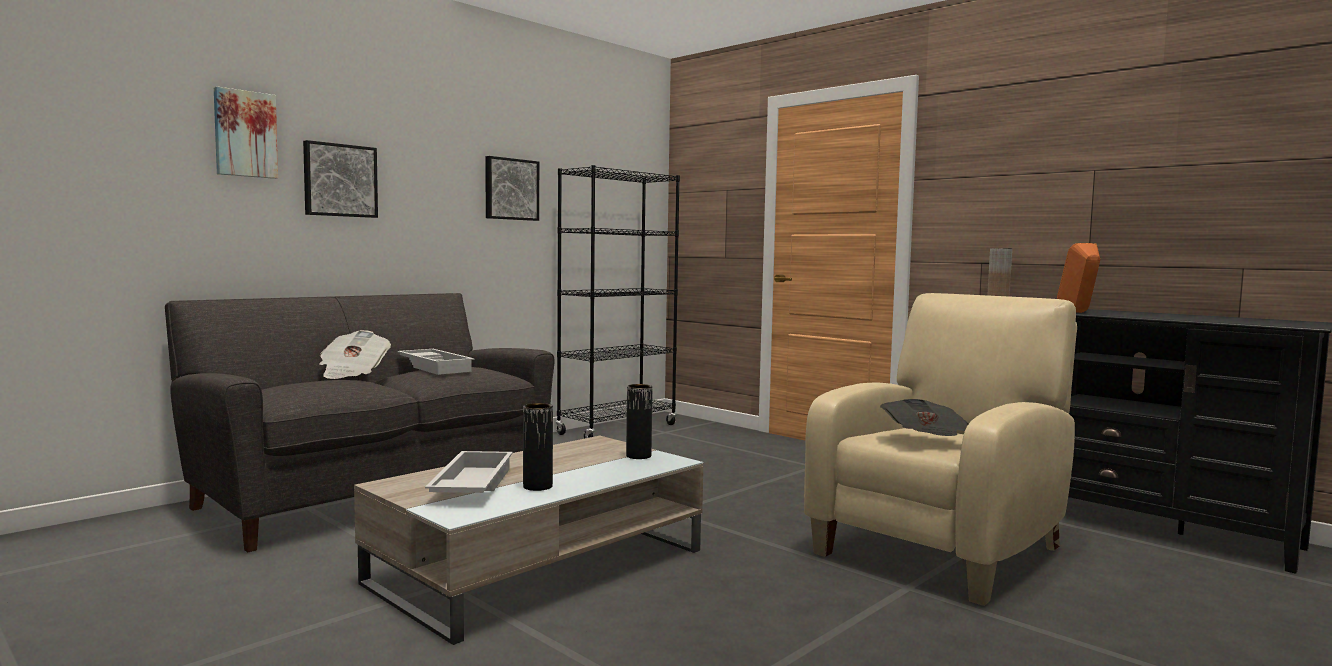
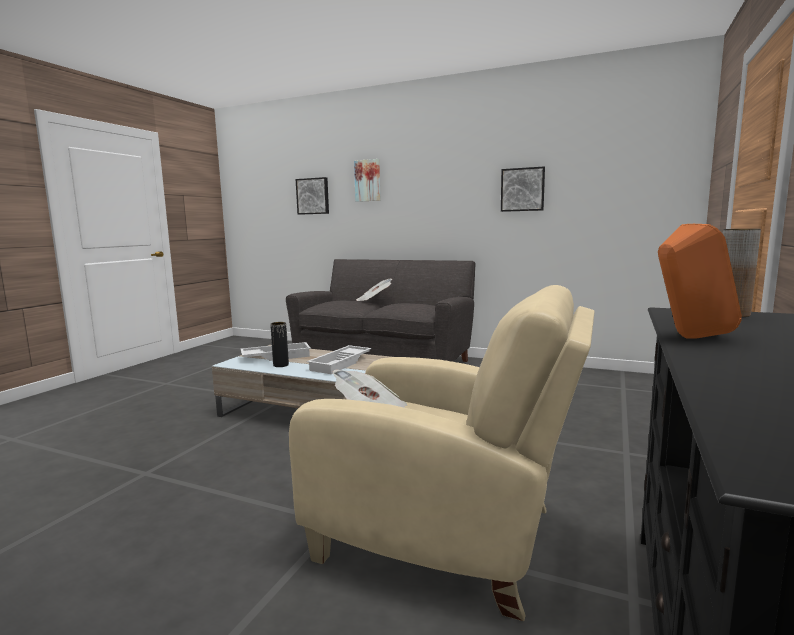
camera: 70 degrees right, 5 degrees up
(339, 180) = (410, 197): picture -> picture (313, 196)
(436, 367) = (409, 302): white tray -> white tray (341, 364)
(617, 429) = (598, 376): black bookcase -> none
(638, 456) = (358, 370): black vase -> none

